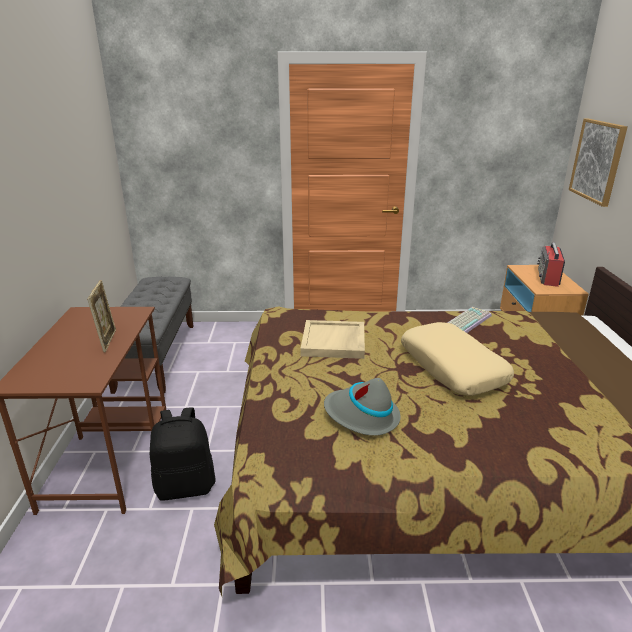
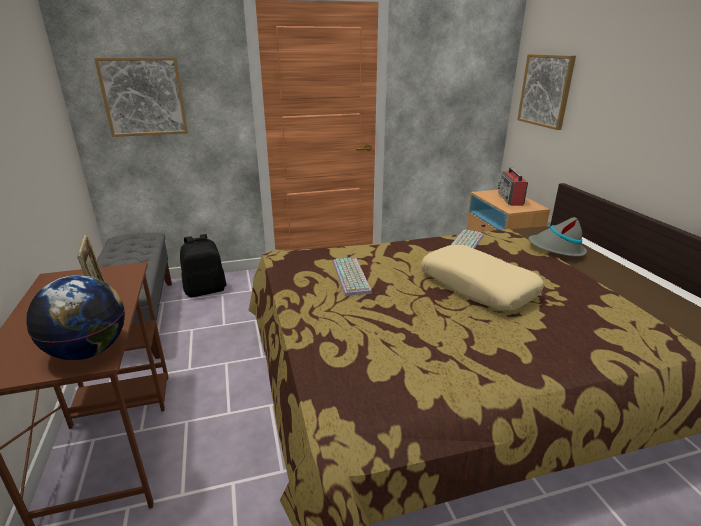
camera: 15 degrees left, 0 degrees up
(86, 375) = (89, 351): none -> globe
(182, 153) = (144, 97): none -> picture
(185, 486) = (217, 458): black backpack -> black backpack (205, 290)
(334, 342) = (352, 277): beige tray -> keyboard
(361, 416) = (419, 347): grey hat -> grey hat (556, 249)

